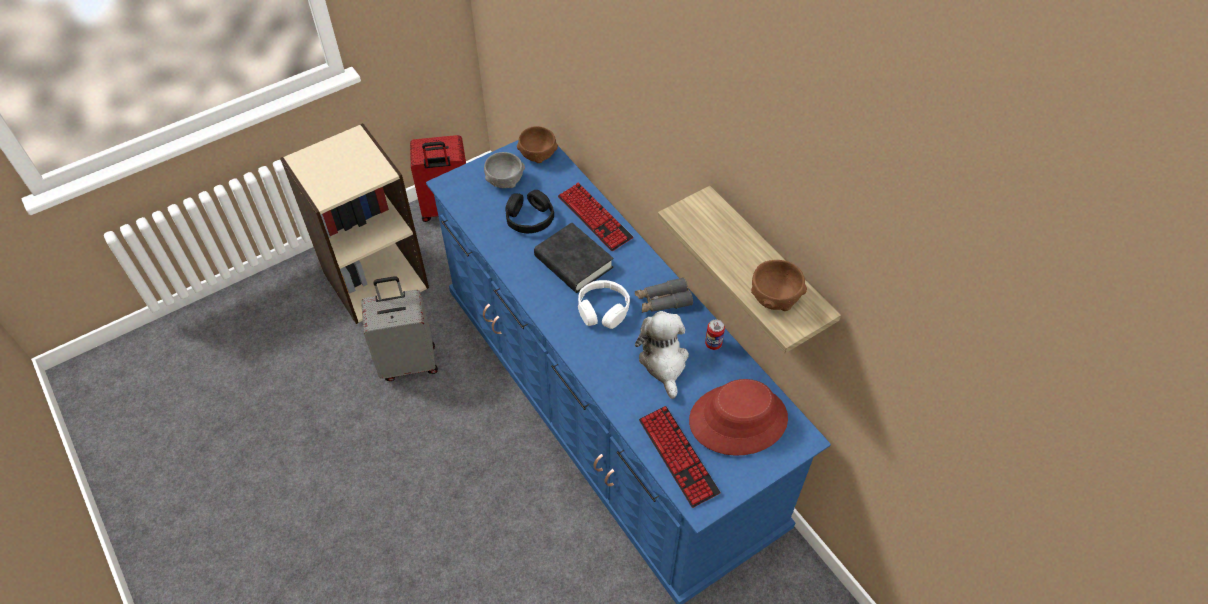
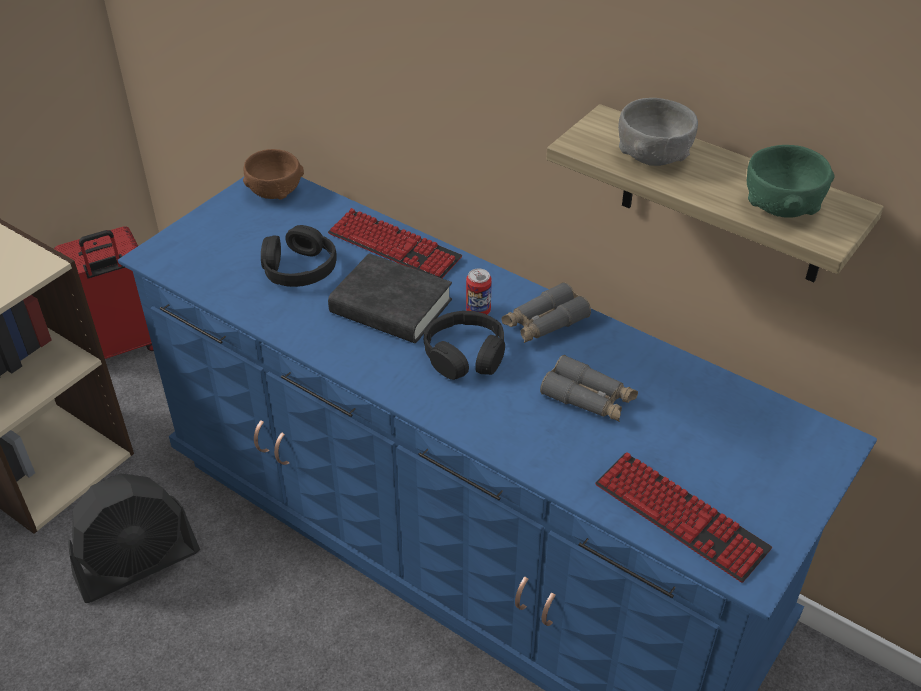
camera: 20 degrees left, 10 degrees down
(408, 362) = (138, 564): grey suitcase -> black fan
(504, 181) = (240, 232): grey bowl -> grey bowl (653, 156)
(603, 310) = (465, 355): white headphones -> black headphones
(664, 362) = (588, 398): plush toy -> grey binoculars
(713, 344) = (644, 357): can -> can (478, 311)
(738, 419) = (735, 443): red hat -> none
(775, 298) = (781, 207): brown bowl -> green bowl

